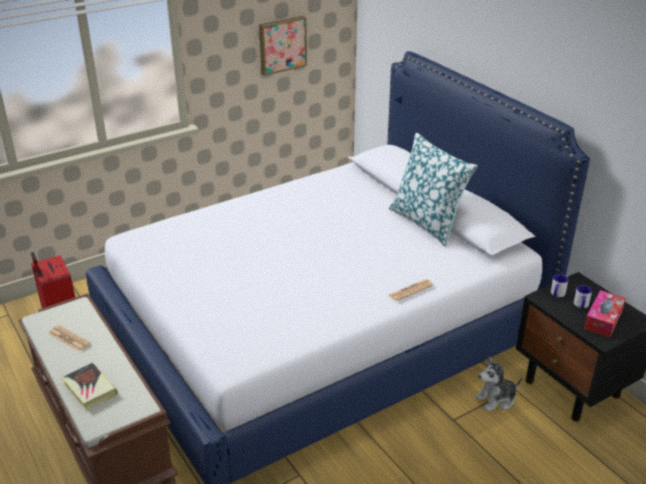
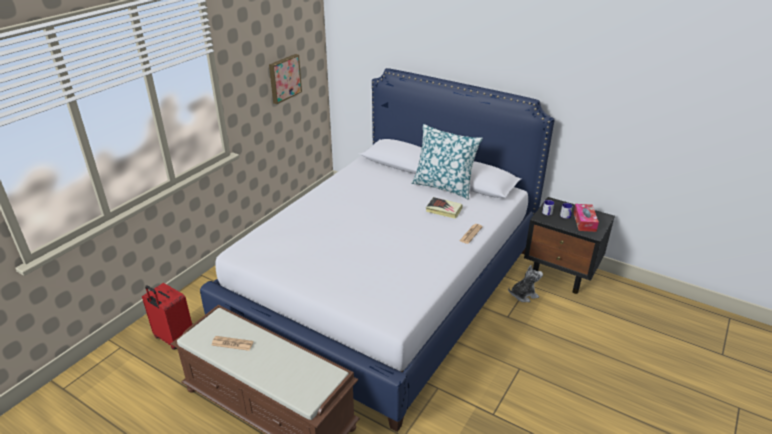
camera: 25 degrees left, 0 degrees up
(89, 389) = (281, 376): book -> book (444, 210)
(496, 399) = (523, 295): plush toy -> plush toy turned 150 degrees counterclockwise

